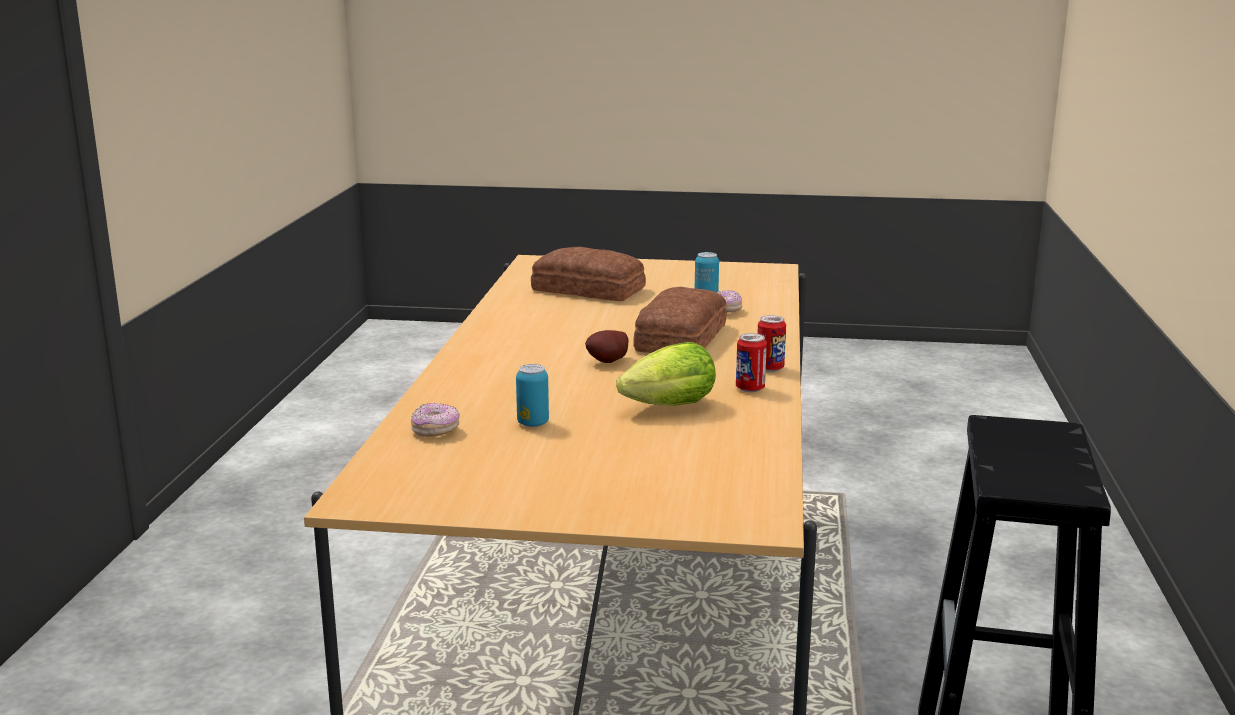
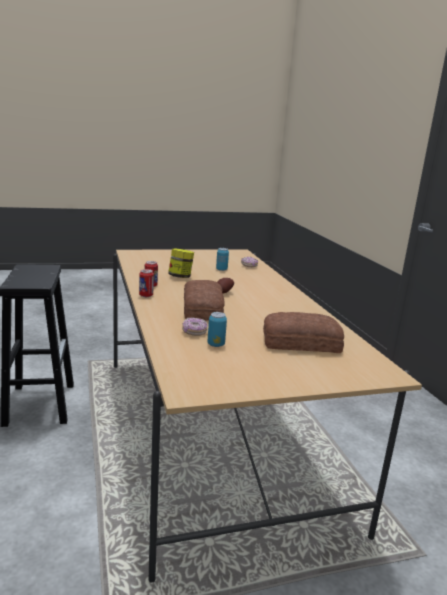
camera: 155 degrees right, 0 degrees up
(664, 407) = (180, 277): lettuce -> jar

